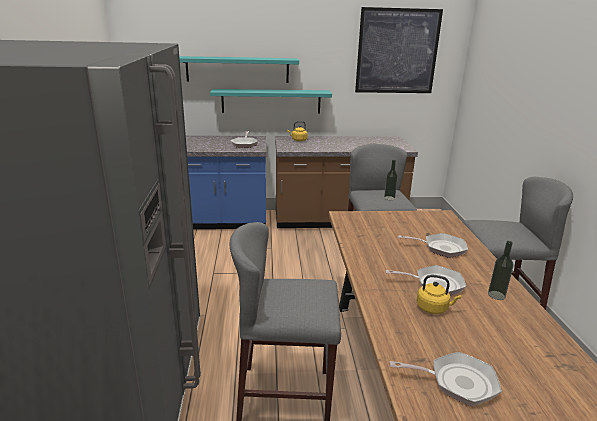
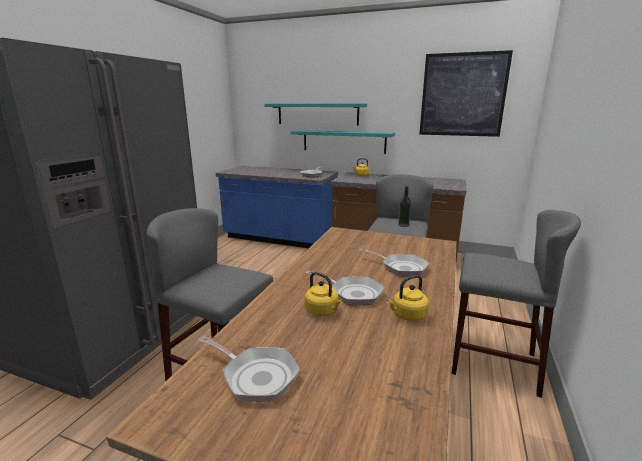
camera: 25 degrees right, 5 degrees down
(496, 295) = (407, 316): bottle -> yellow kettle

